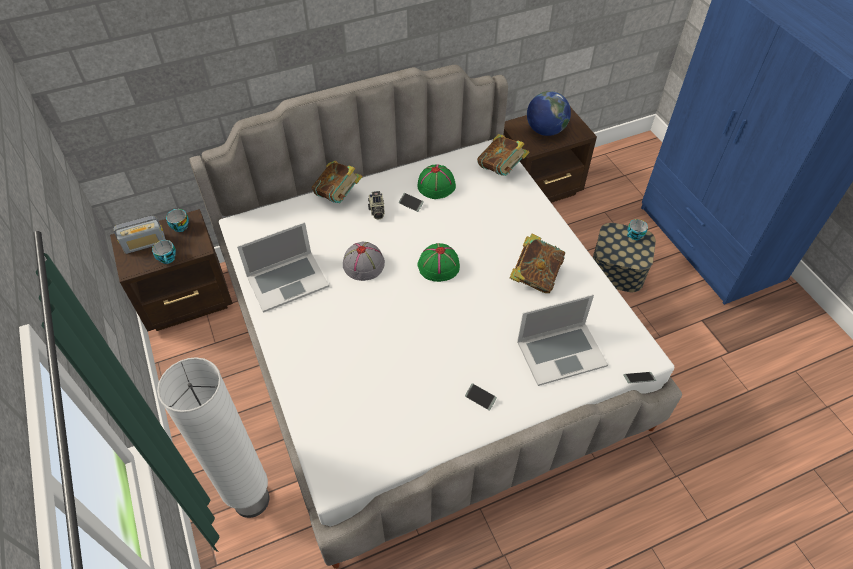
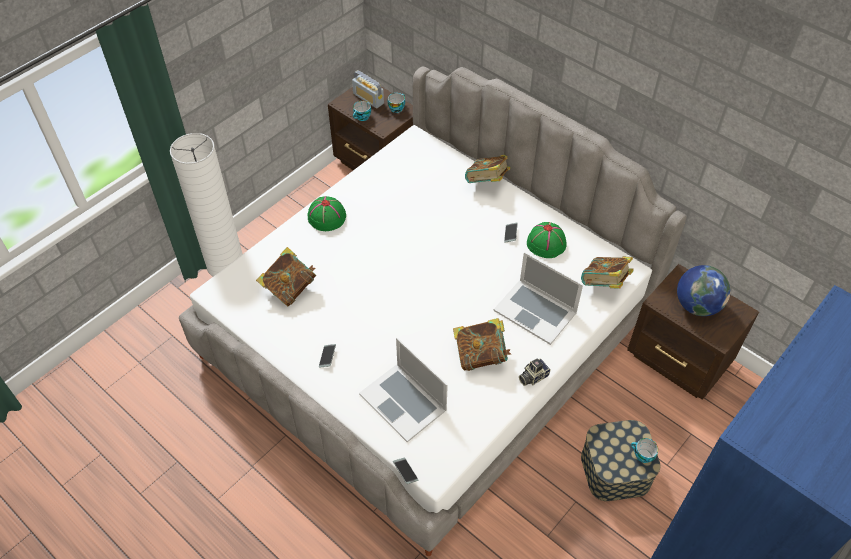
camera: 65 degrees right, 0 degrees up
(287, 281) = (376, 191): laptop -> laptop (535, 311)
(364, 264) = (422, 229): grey hat -> none
(371, 403) = (289, 288): none -> book
(376, 211) = (486, 214): camera -> camera (532, 376)
(438, 266) = (450, 280): green hat -> green hat (326, 217)

